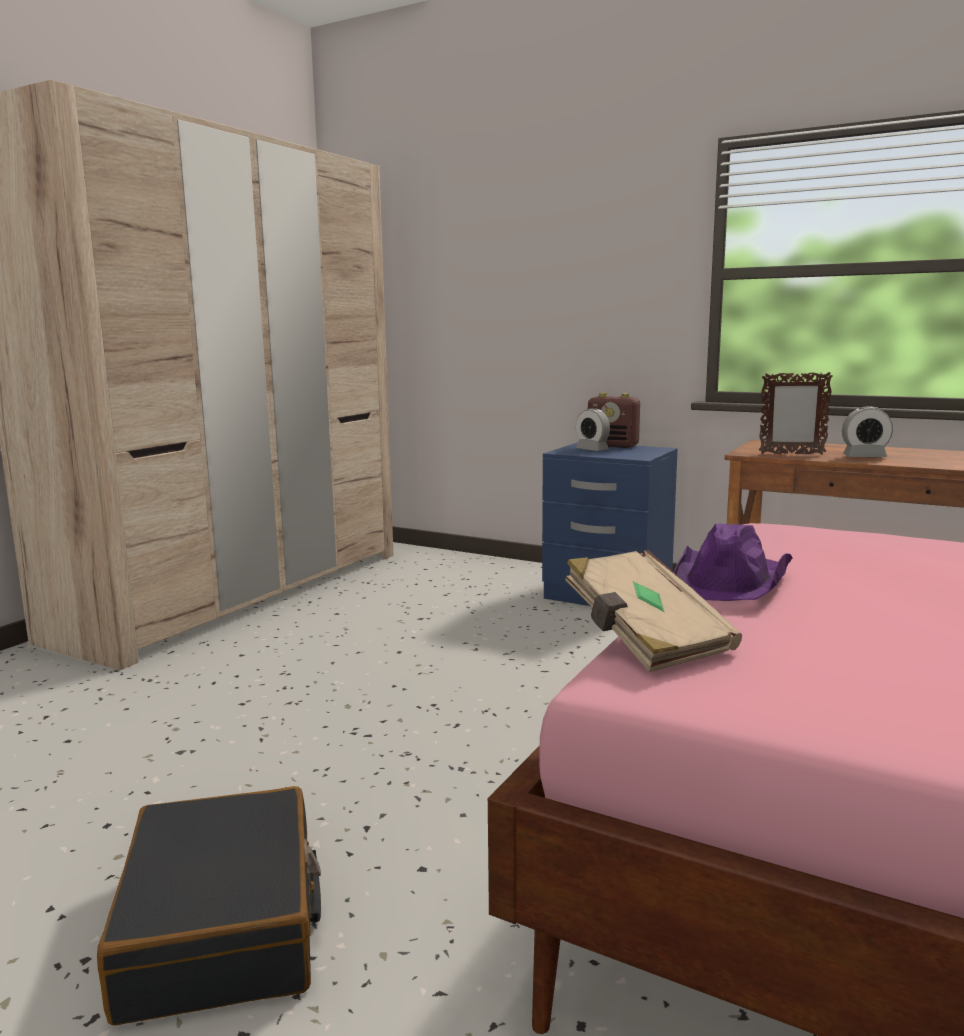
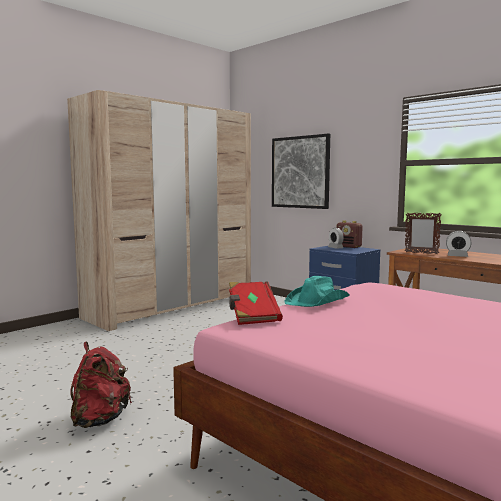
camera: 15 degrees right, 5 degrees down
(223, 926) = (100, 419): black suitcase -> red backpack
(490, 295) = (300, 172): none -> picture
(645, 638) = (252, 315): beige book -> red book
(731, 582) = (318, 301): purple hat -> turquoise hat

